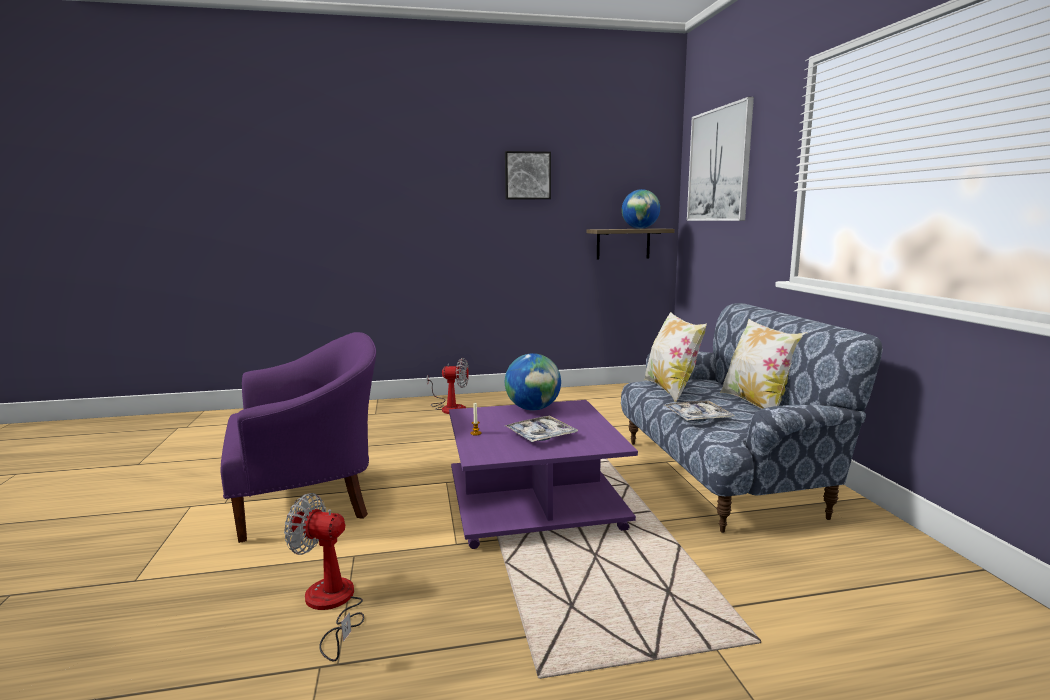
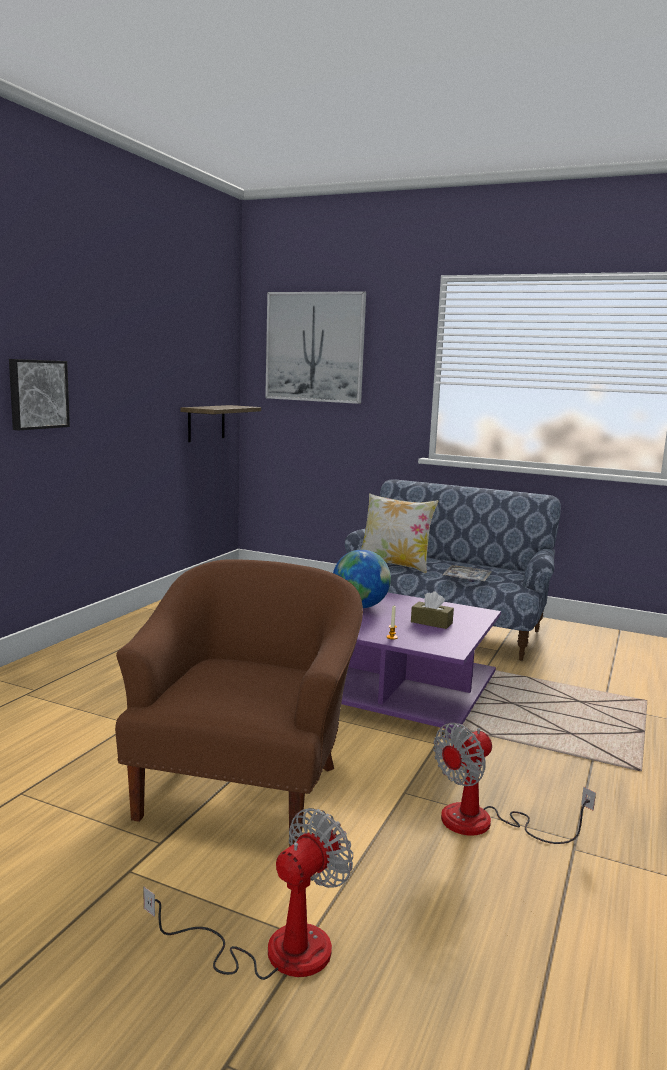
camera: 55 degrees left, 0 degrees up
(310, 501) = (245, 788): purple armchair -> brown armchair
(449, 408) = (108, 653): fan -> fan (274, 949)
(527, 175) = (132, 341): picture -> picture (37, 394)
(540, 436) = (431, 622): tray -> brown tissue box
(640, 228) = (229, 406): globe -> none
(757, 403) = (461, 561): pillow -> none

